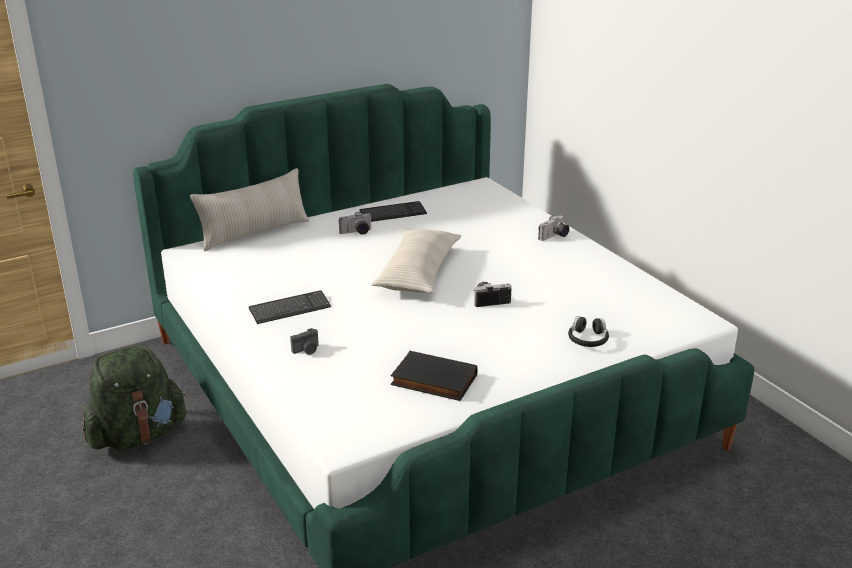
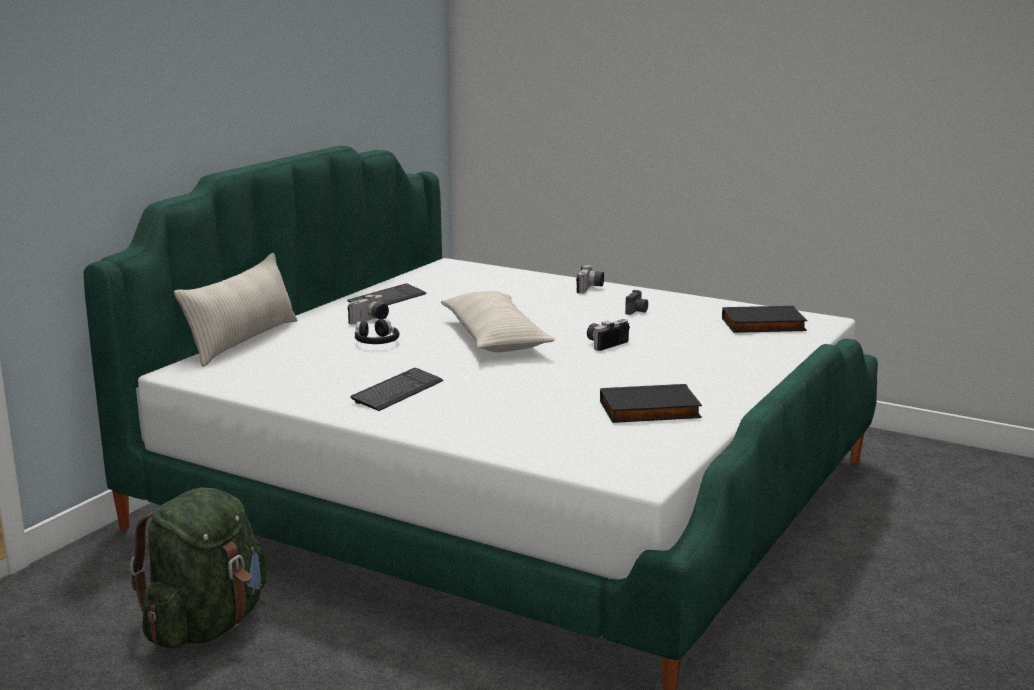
camera: 30 degrees left, 10 degrees down
(307, 350) = (475, 418): camera -> camera (637, 311)
(587, 339) = (744, 351): black headphones -> black headphones (376, 342)
(643, 314) = (763, 325): none -> black book

